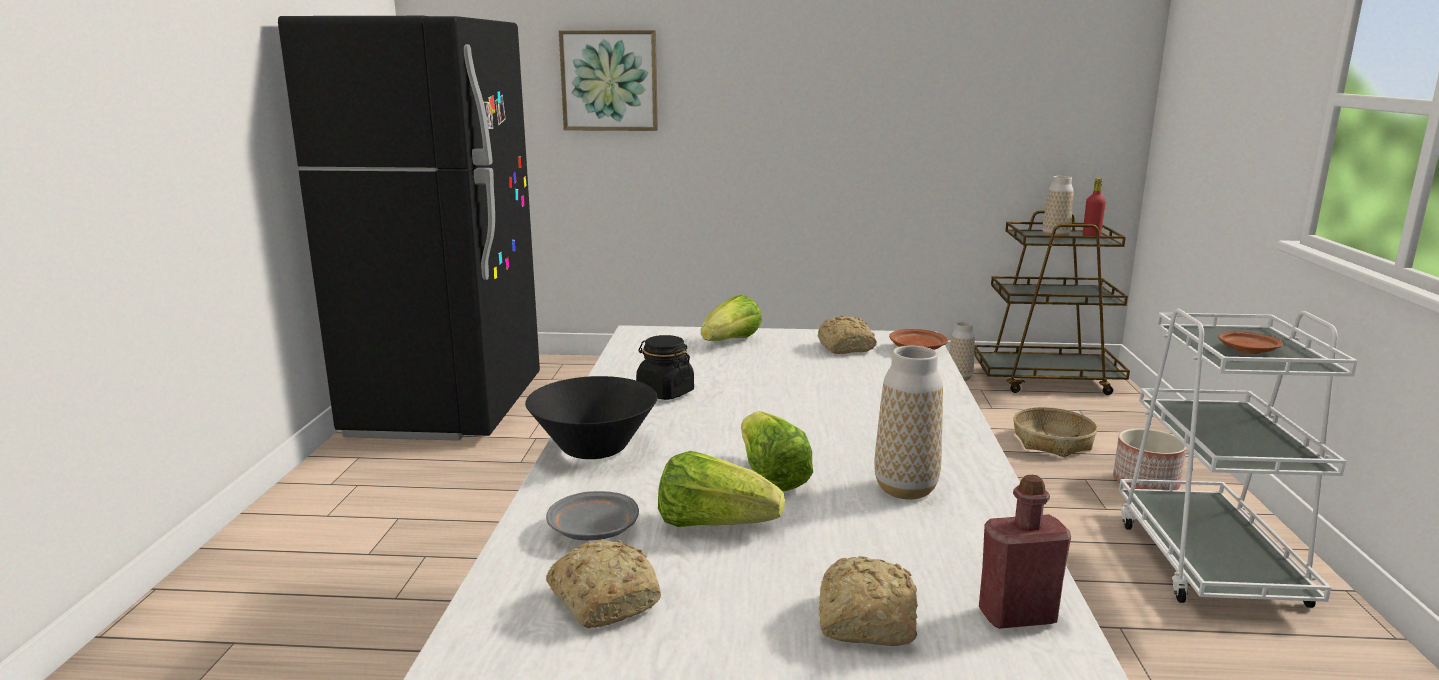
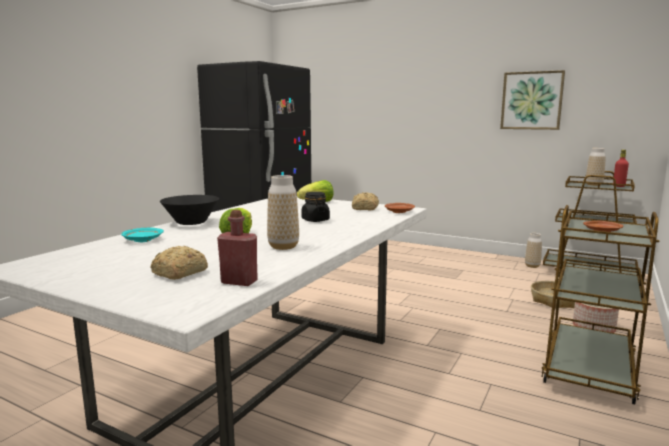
camera: 25 degrees right, 5 degrees down
(593, 530) = (142, 240): grey plate -> turquoise plate
(605, 599) = (108, 254): bread -> none
(609, 81) = (359, 97): picture -> picture (531, 100)
(665, 392) = (253, 212): black jar -> black jar (315, 220)
(713, 524) = (186, 244): lettuce -> none
(1208, 561) = (589, 369): white cart -> brown cart

